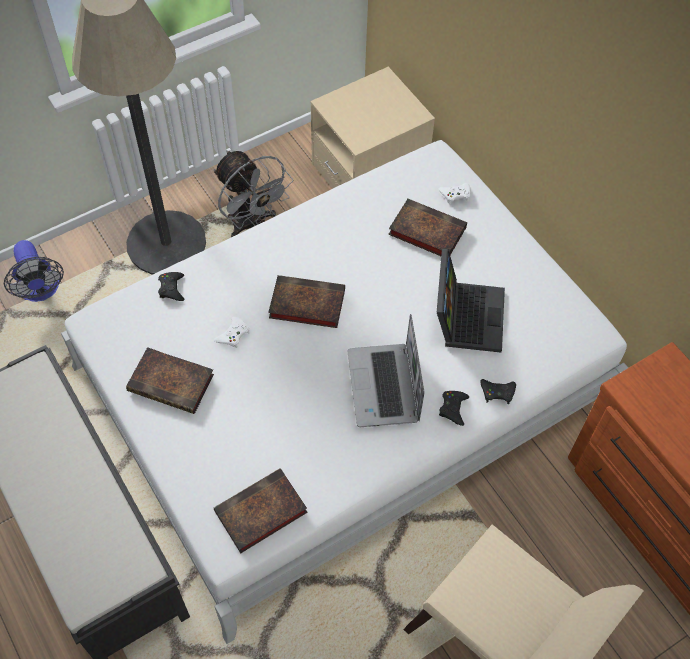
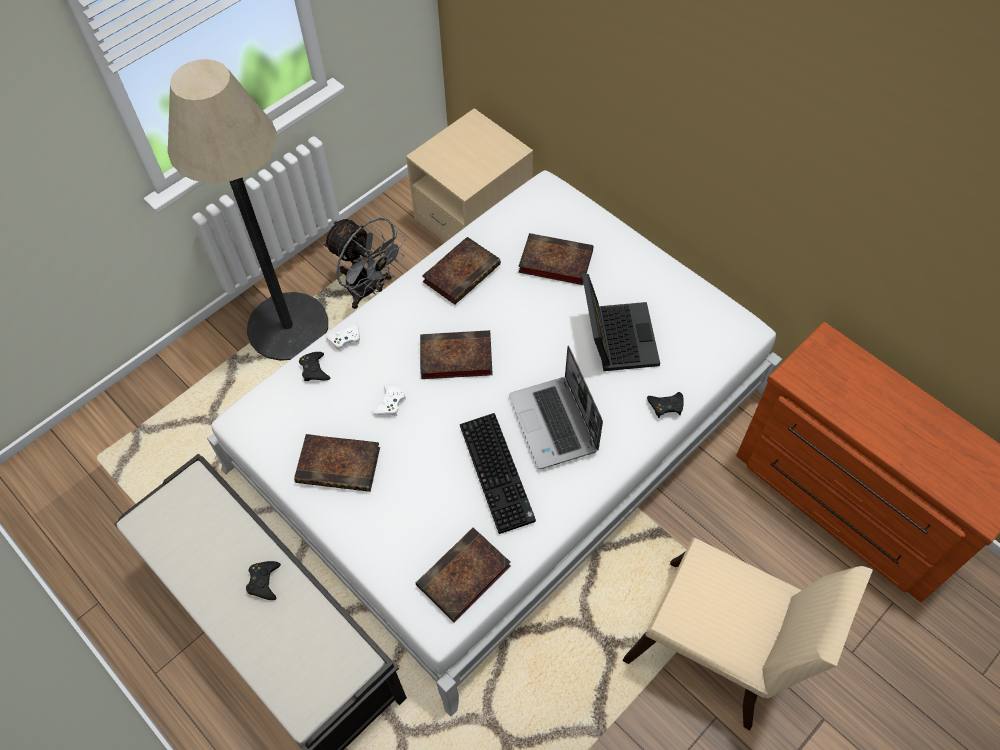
camera: 10 degrees left, 0 degrees up
(41, 291) = (170, 401): fan -> none
(319, 422) = (499, 473): none -> keyboard
(334, 223) = (462, 272): none -> book
(453, 408) = (627, 431): black game controller -> black game controller (264, 582)
(455, 195) = (573, 221): white game controller -> white game controller (345, 338)

